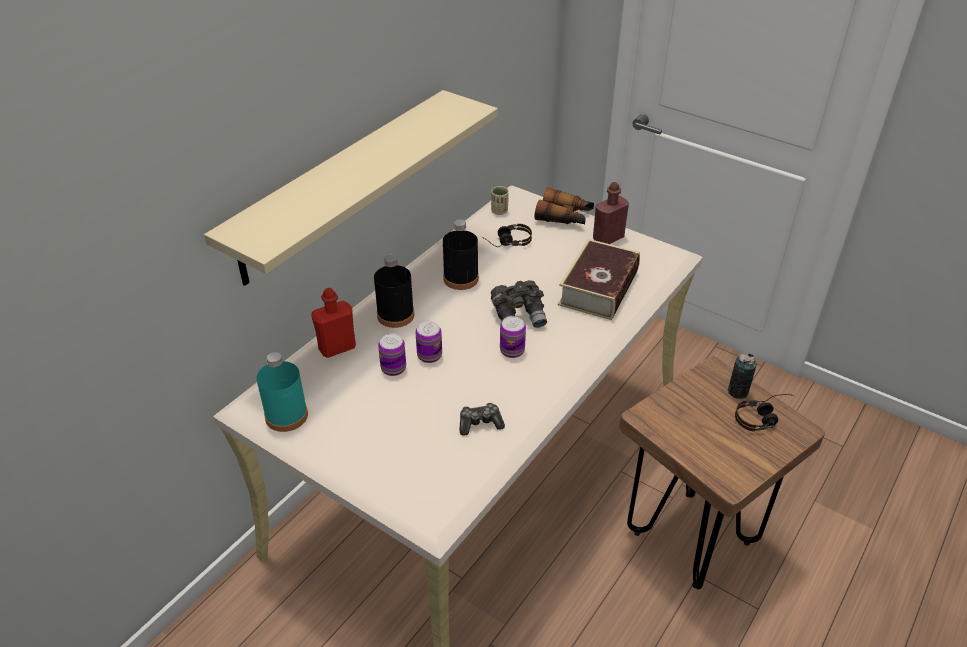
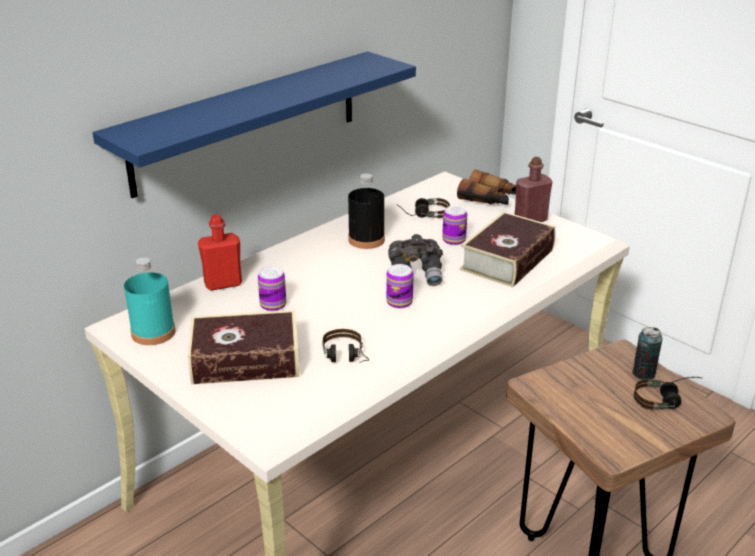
camera: 10 degrees right, 10 degrees down
(341, 185) = (247, 121): beige shelf -> blue shelf
(386, 436) = (245, 360): none -> book
(395, 315) = (290, 263): black bottle -> none
(429, 355) = (313, 298): can -> can (454, 240)
(480, 423) = (345, 359): game controller -> headphones
(499, 211) = (424, 190): beige cup -> none

